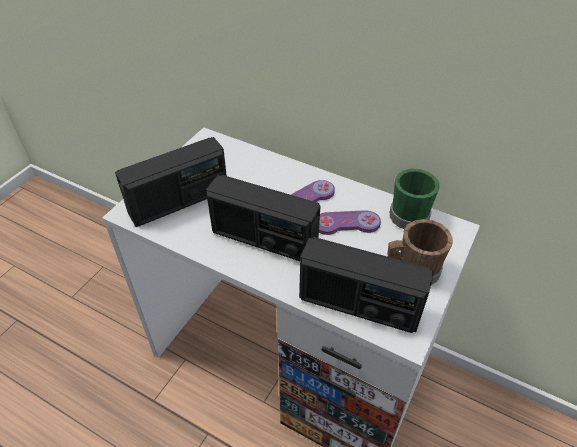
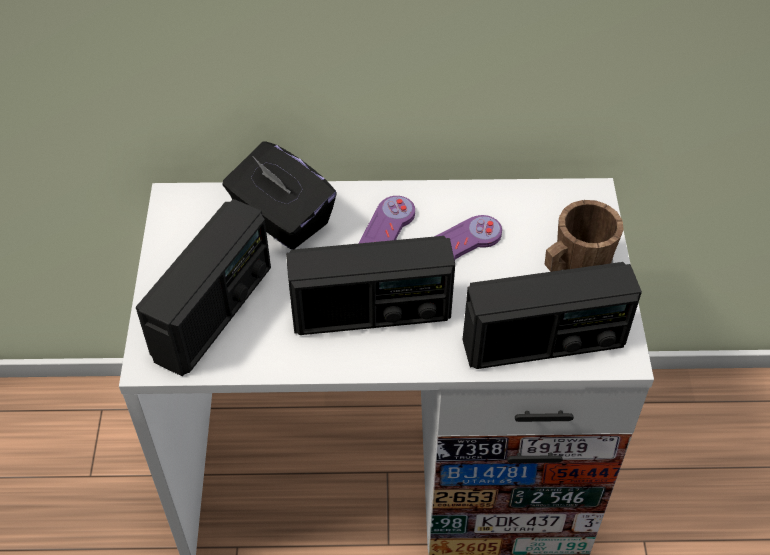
camera: 30 degrees left, 5 degrees up
(254, 169) = (281, 218): none -> black tissue box
(407, 213) = (521, 198): green mug -> none

